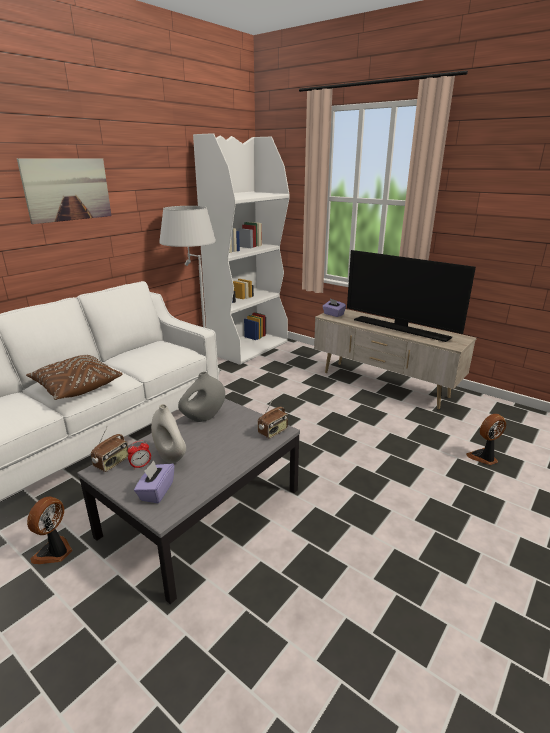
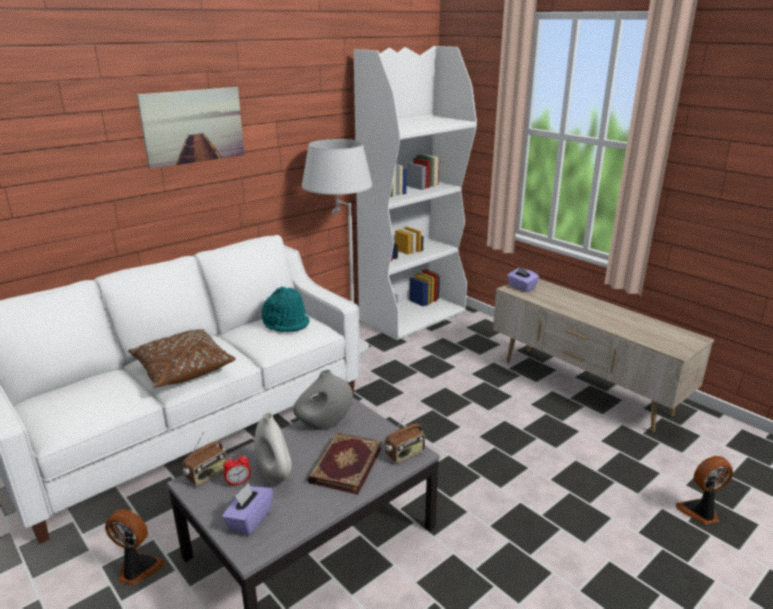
camera: 10 degrees right, 0 degrees up
(55, 552) = (138, 570): fan -> fan turned 75 degrees clockwise
(157, 349) = (286, 323): none -> turquoise hat
(227, 444) = (345, 465): none -> book
(401, 328) = (609, 316): television -> none

